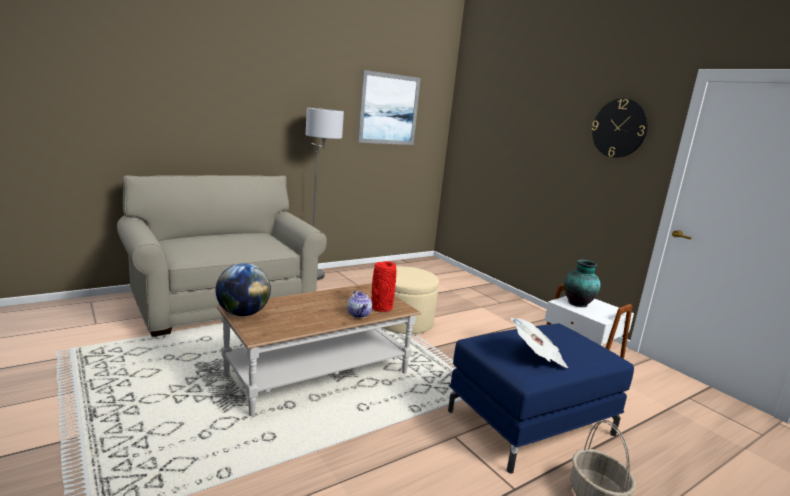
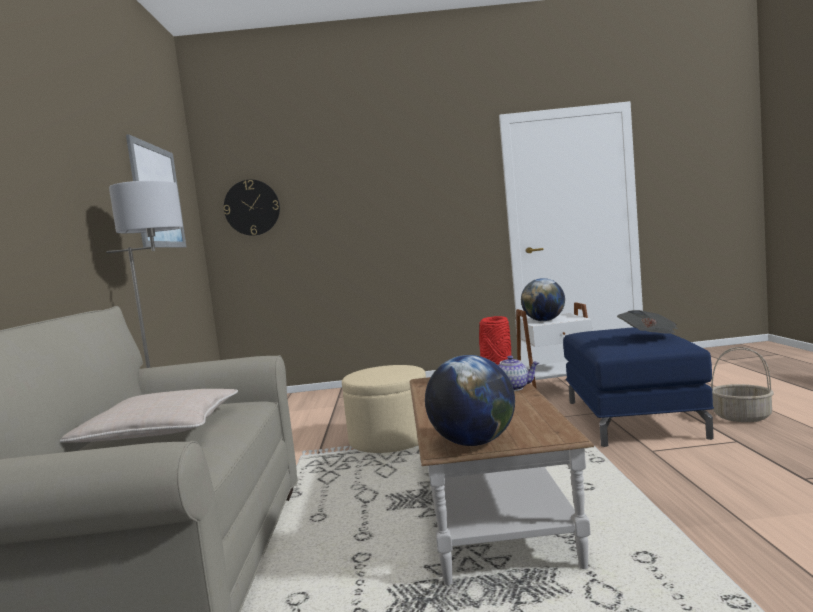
camera: 55 degrees left, 10 degrees down
(230, 241) = (160, 428): none -> beige pillow
(578, 304) = (544, 320): vase -> globe
(619, 128) = (445, 175): wall clock -> wall clock (252, 207)

